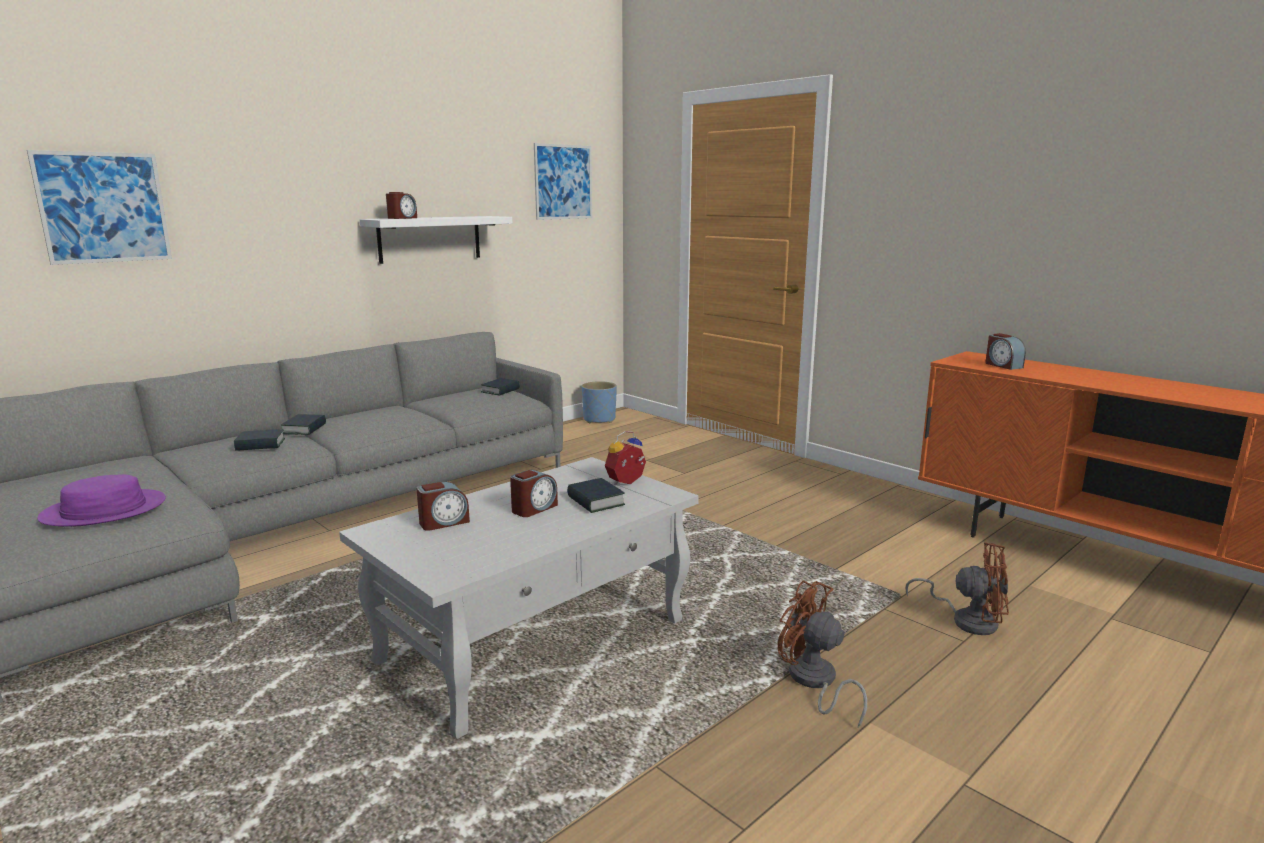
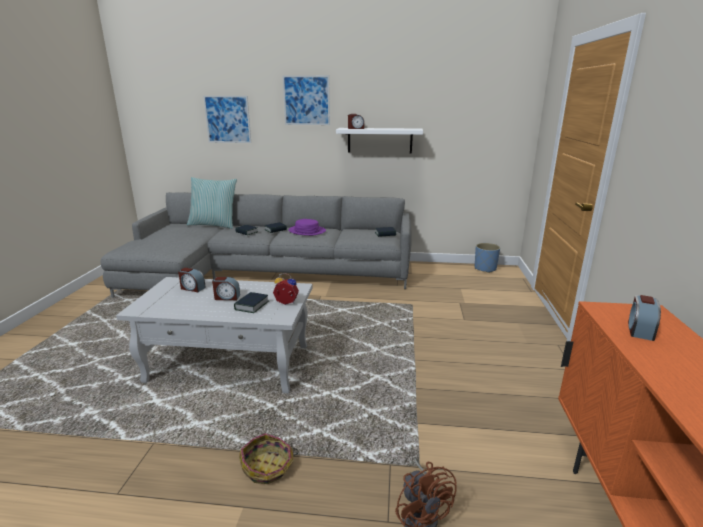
camera: 50 degrees right, 5 degrees up
(104, 510) = (162, 242): purple hat -> purple hat (307, 231)
(128, 458) = (214, 225): none -> pillow
(563, 182) = (484, 107): picture -> picture (306, 100)
(814, 682) = (268, 467): brown fan -> basket

